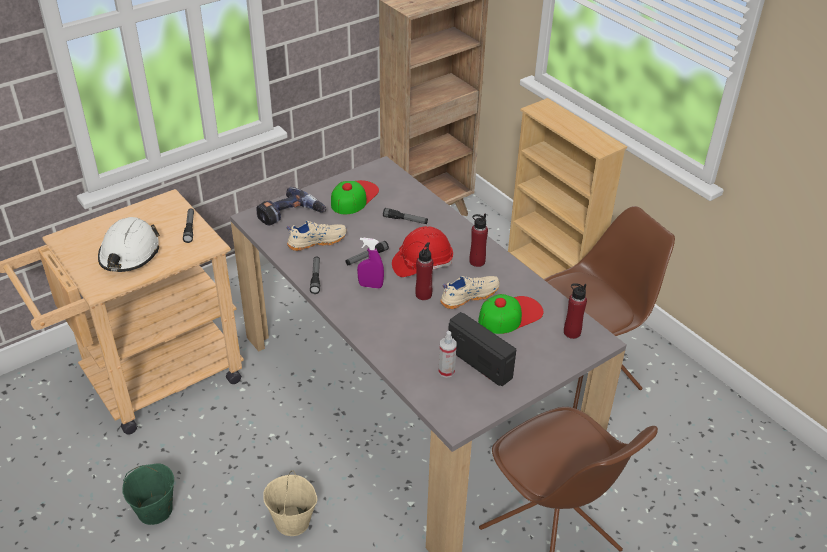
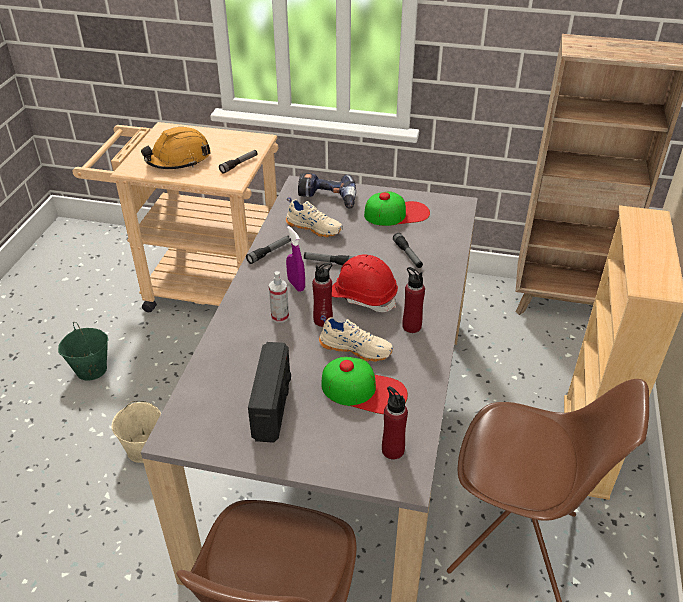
camera: 50 degrees right, 0 degrees up
(129, 254) = (179, 159): white hard hat -> orange hard hat
(446, 371) = (236, 391): spray bottle -> spray bottle (280, 316)

